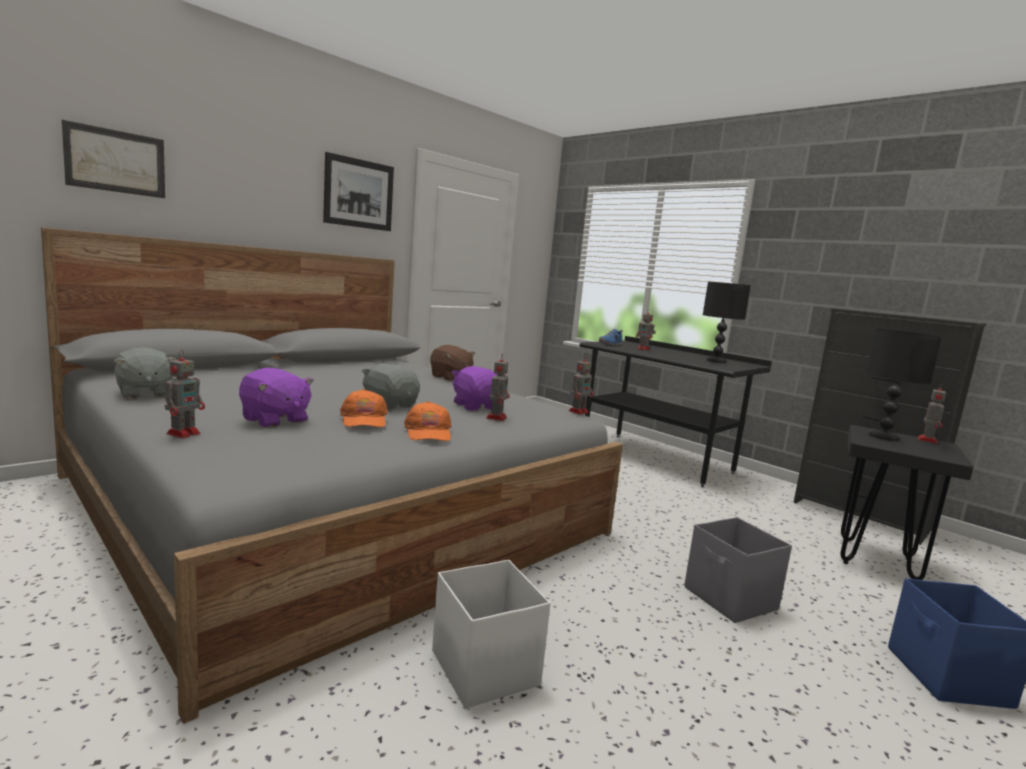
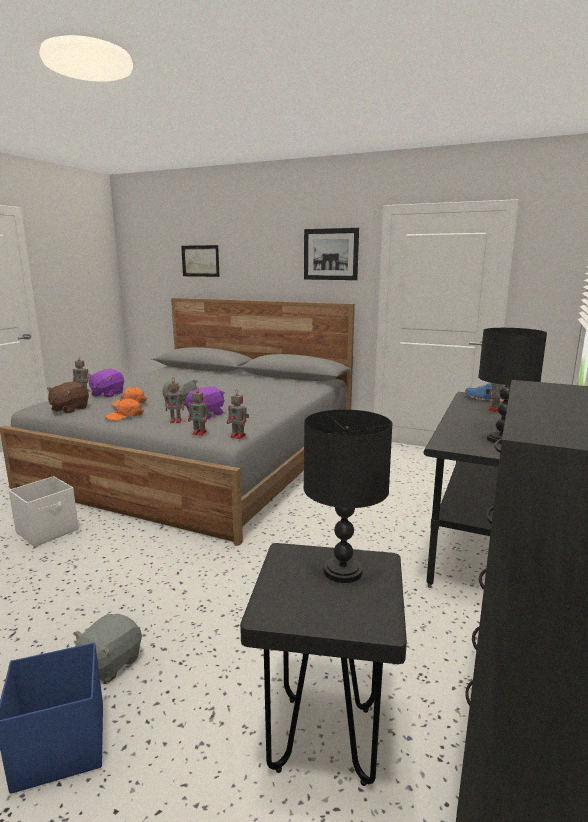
camera: 70 degrees right, 5 degrees up
(144, 393) = (141, 376): grey plush toy -> grey plush toy (109, 663)
(450, 377) = (287, 399): brown plush toy -> brown plush toy (69, 409)
(730, 599) = (155, 609): grey storage box -> none
(927, 440) = (384, 613): toy robot -> toy robot (200, 433)

